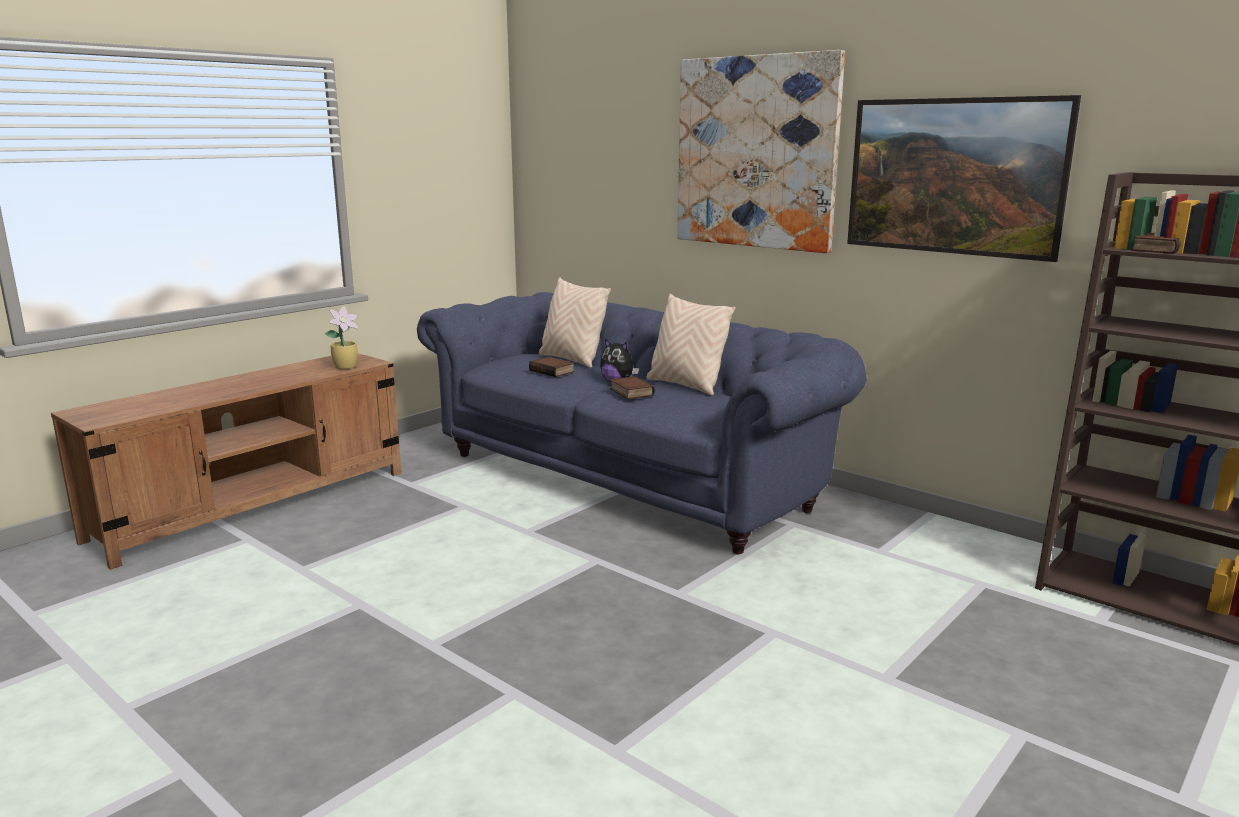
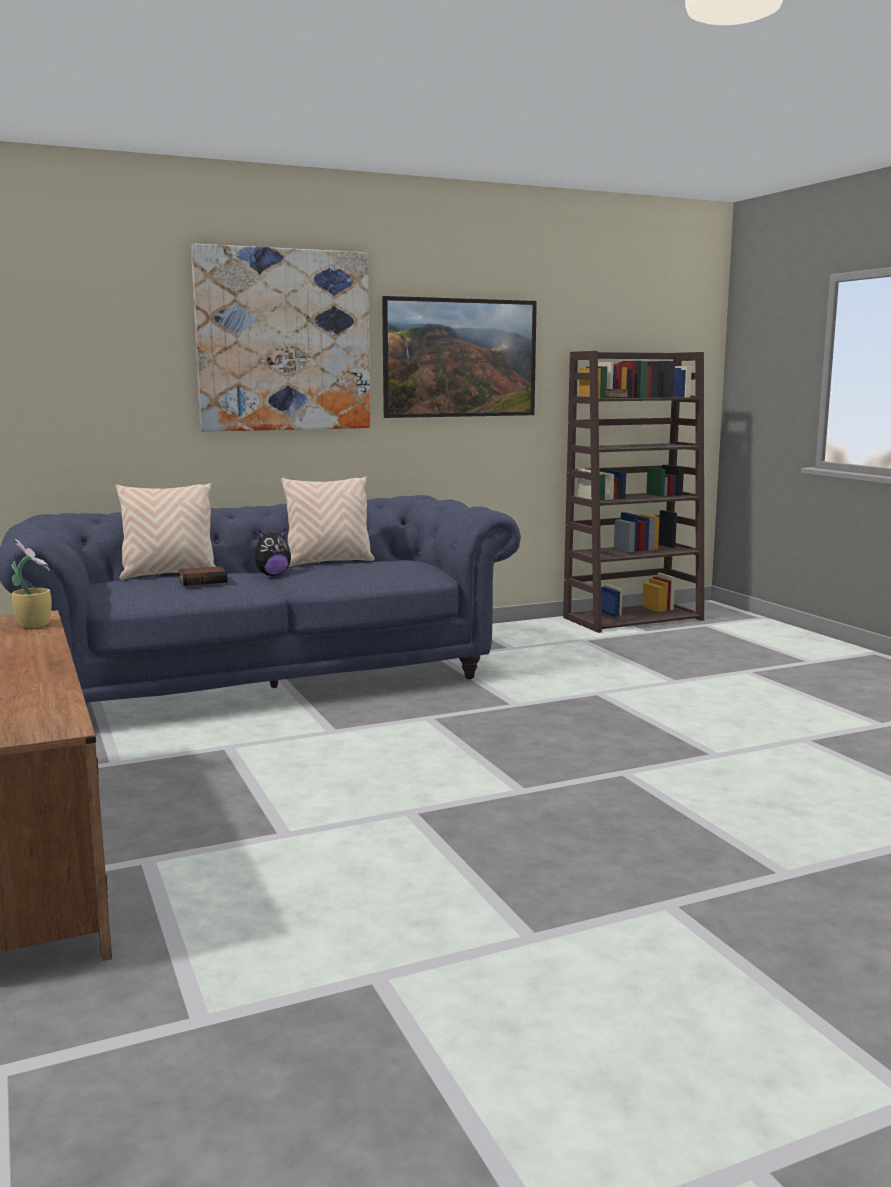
camera: 65 degrees left, 5 degrees down
(630, 392) = (322, 573): book -> none

